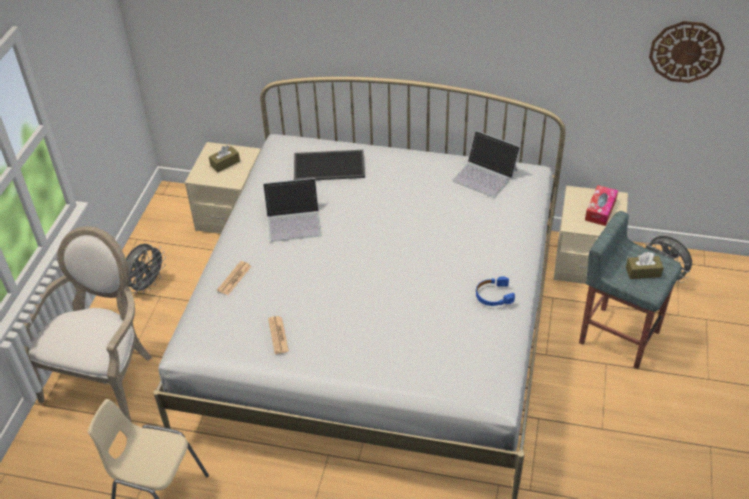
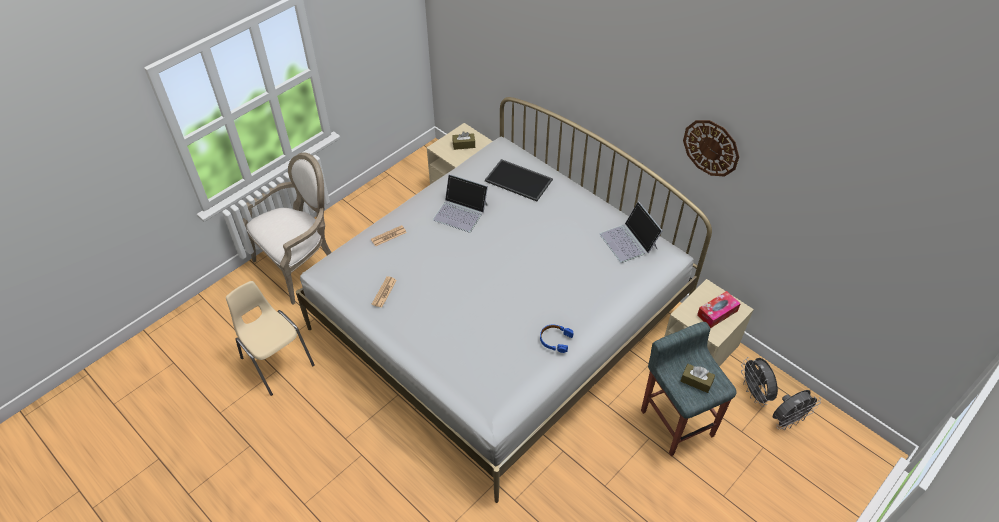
camera: 30 degrees right, 5 degrees up
(147, 285) = (371, 211): grey fan -> grey fan (787, 420)
(686, 51) = (823, 212): wall clock -> wall clock (711, 147)

